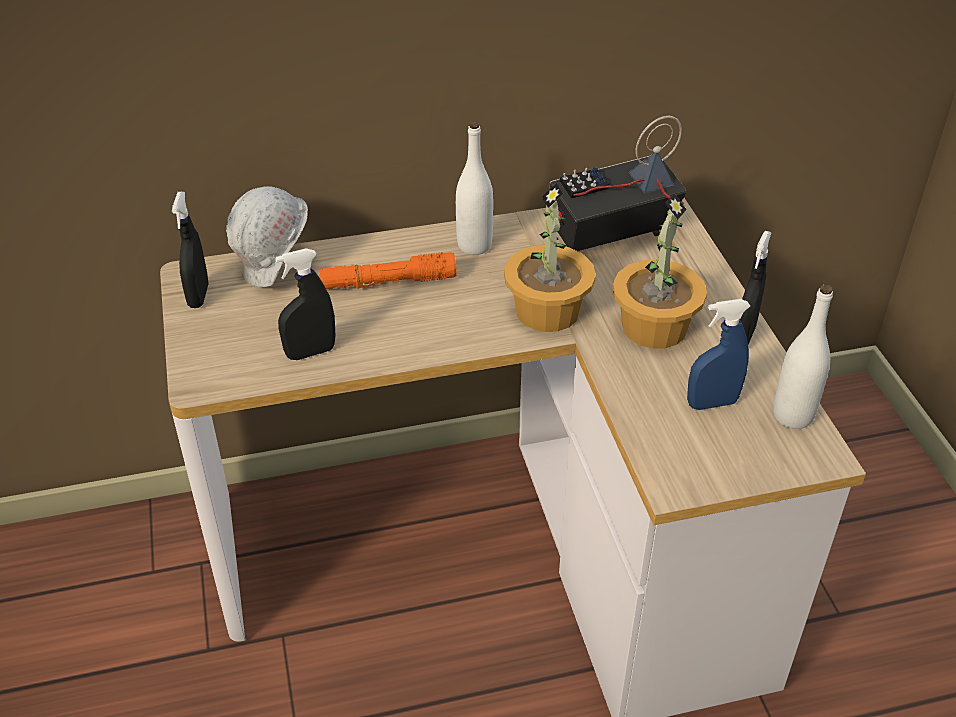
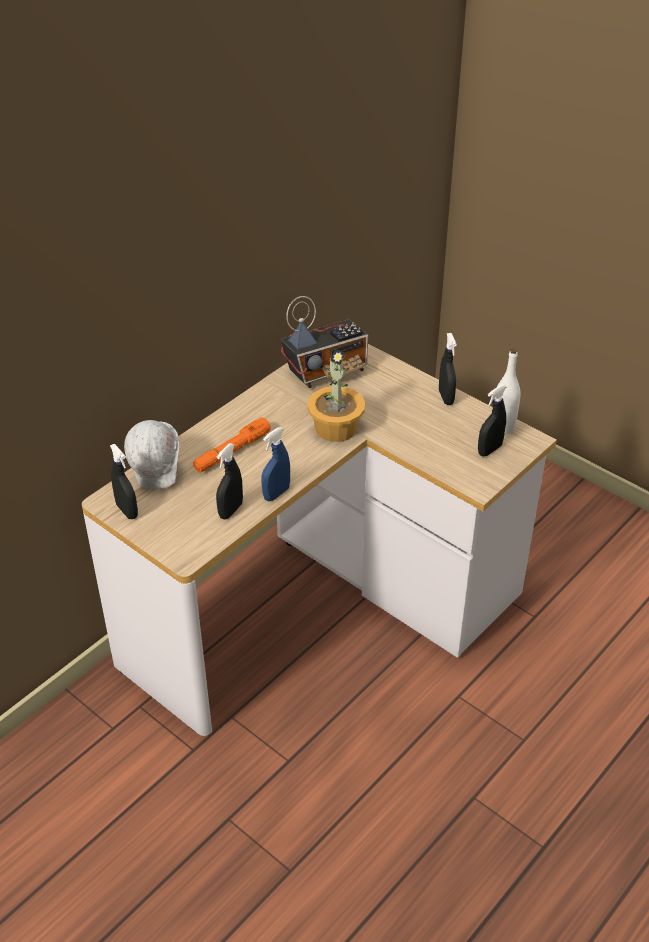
camera: 35 degrees left, 0 degrees up
(474, 245) = (259, 409): white bottle -> none
(608, 235) = (327, 372): radio -> radio turned 150 degrees counterclockwise
(653, 326) = (397, 412): potted plant -> none
(712, 403) = (461, 438): blue spray bottle -> blue spray bottle (276, 493)
(740, 439) = (489, 450): none -> black spray bottle

